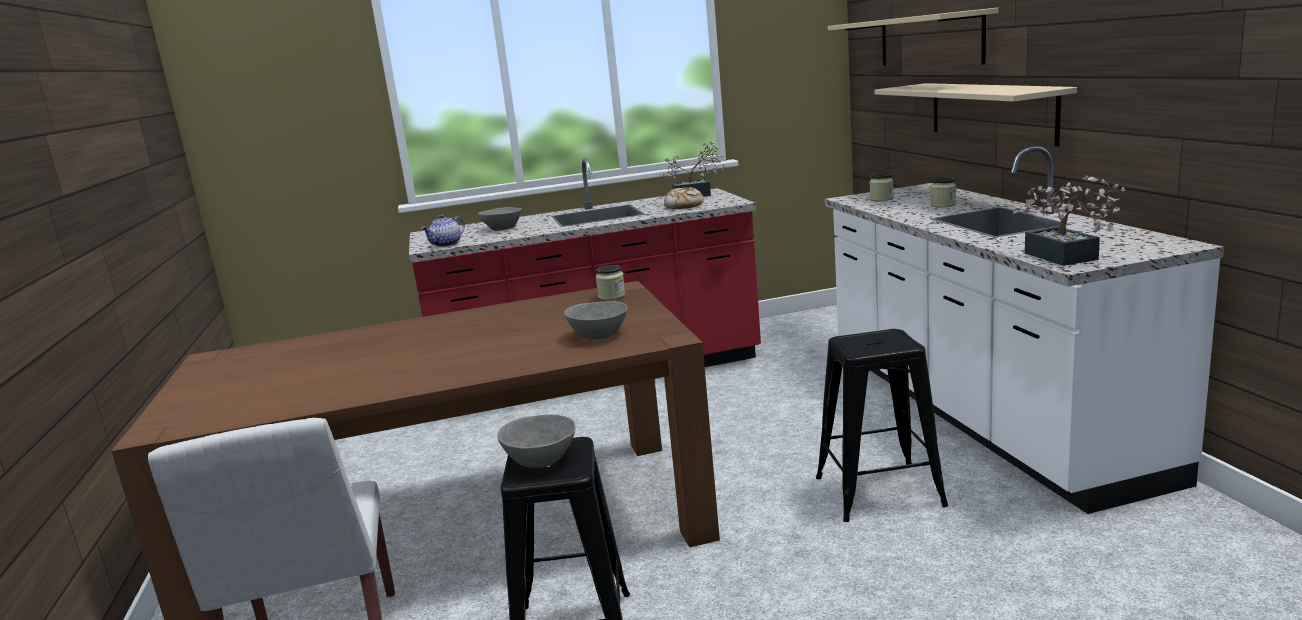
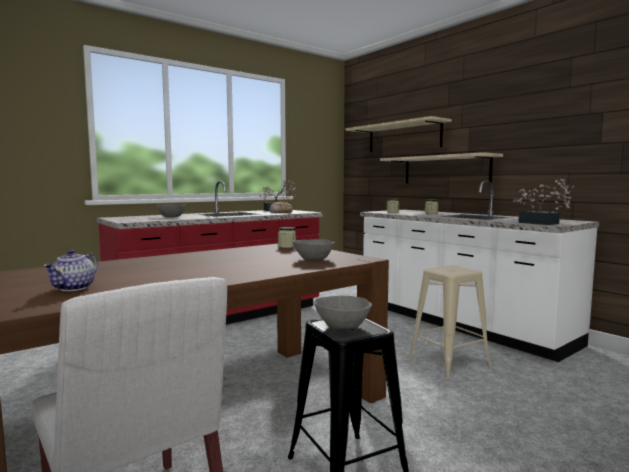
camera: 25 degrees left, 10 degrees down
(446, 245) = (141, 220): teapot -> teapot (74, 288)
(879, 492) = (449, 362): black stool -> beige stool

